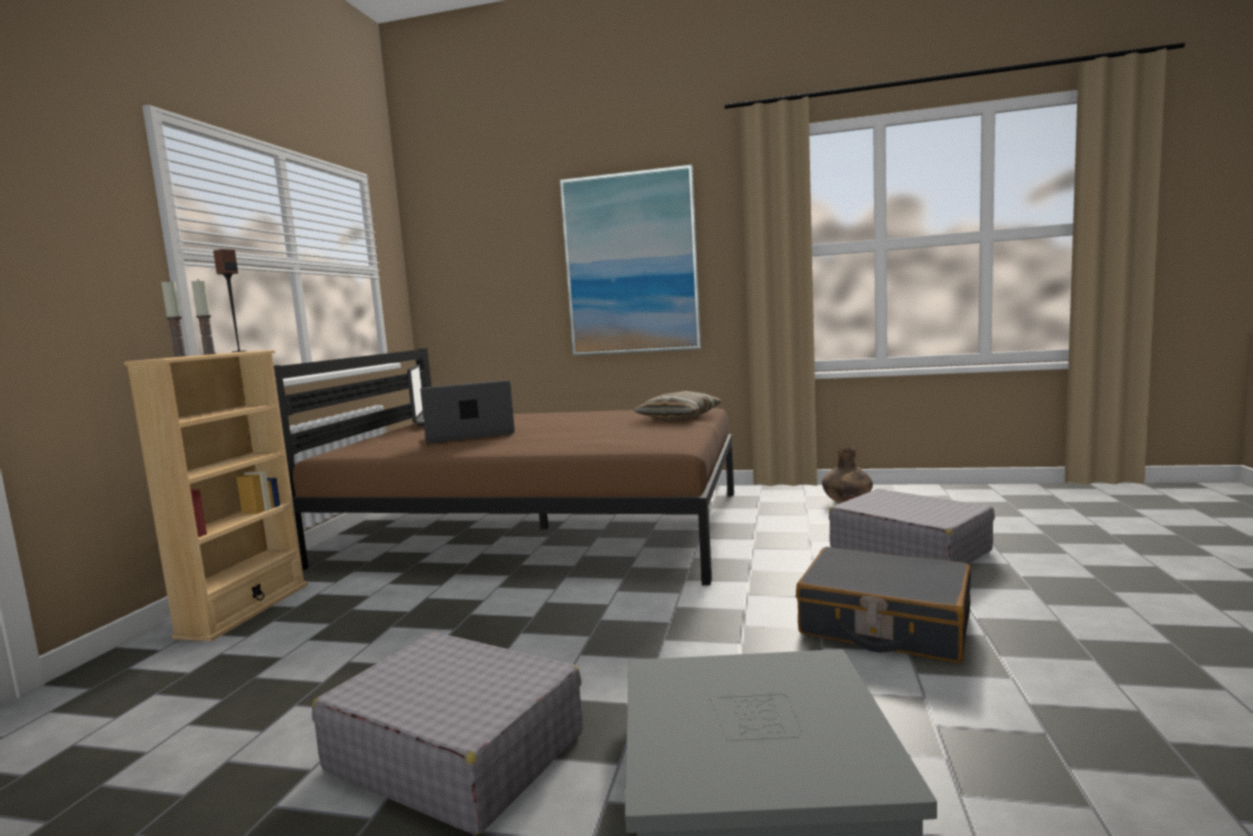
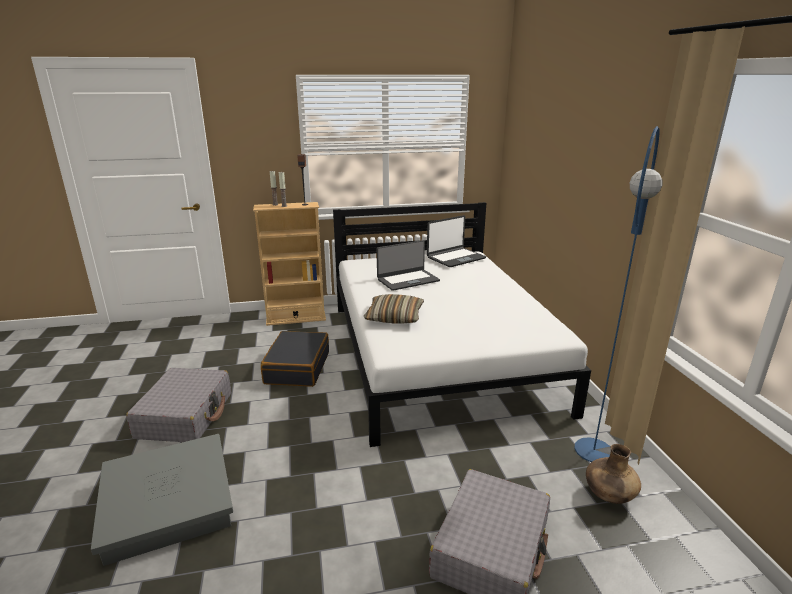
camera: 65 degrees right, 15 degrees up
(469, 435) = (407, 280): laptop -> laptop turned 105 degrees clockwise
(541, 528) = (438, 354): brown bed -> white bed
(631, 264) = (593, 181): picture -> none
(679, 417) = (513, 333): pillow -> pillow (394, 317)
(785, 497) = (594, 451): none -> blue floor lamp
(884, 624) = (329, 540): black suitcase -> black suitcase (297, 367)

